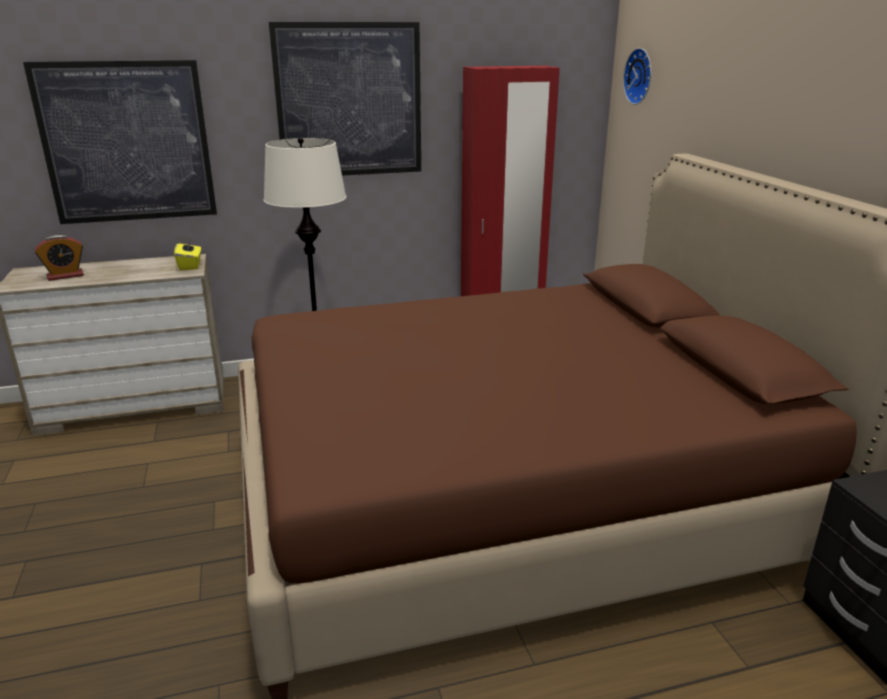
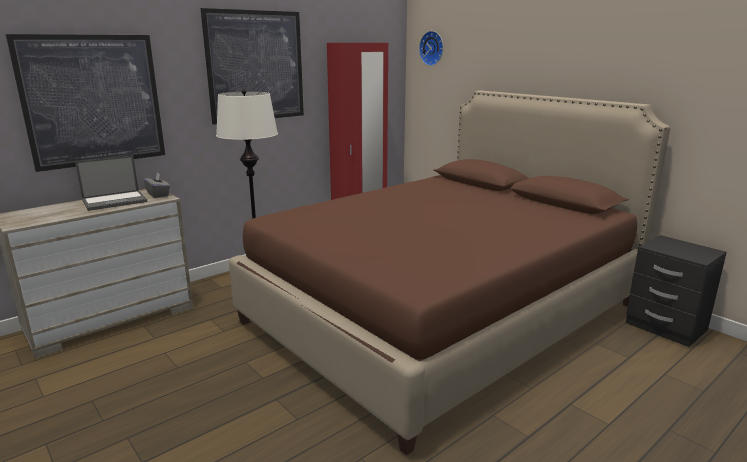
camera: 25 degrees left, 5 degrees down
(65, 276) = (56, 213): alarm clock -> none
(138, 268) = (115, 201): none -> laptop
(190, 265) = (158, 194): yellow tissue box -> grey tissue box

